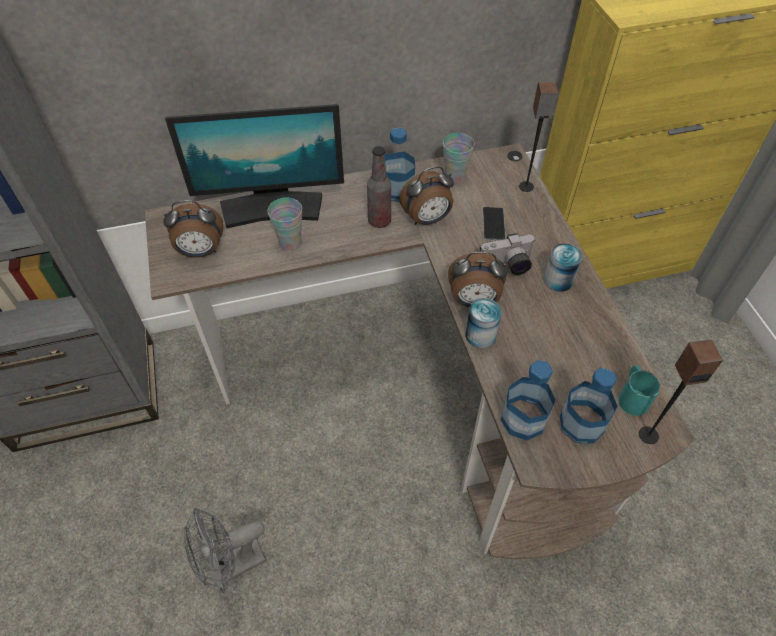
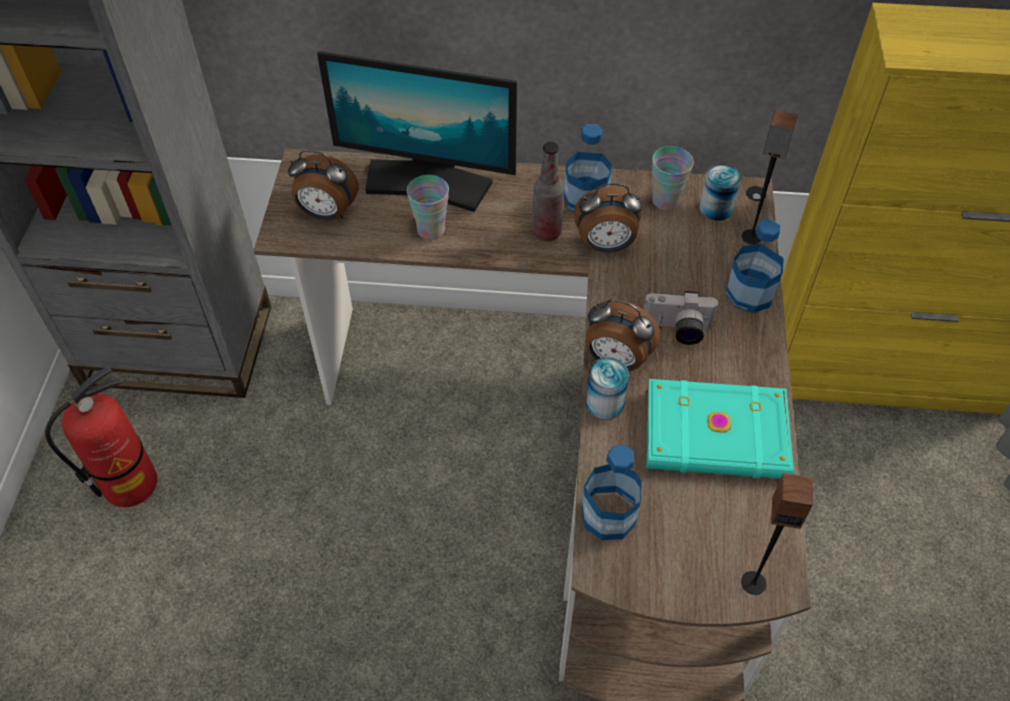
camera: 20 degrees right, 0 degrees up
(87, 518) = (130, 484): none -> fire extinguisher
(232, 566) = (264, 590): grey fan -> none
(493, 224) = (685, 274): phone -> none
(558, 280) = (734, 365): can -> can (716, 208)
(571, 335) = (717, 436): none -> turquoise book
(581, 424) = (677, 543): bottle -> bottle (750, 294)
(632, 396) = (756, 531): turquoise mug -> none

